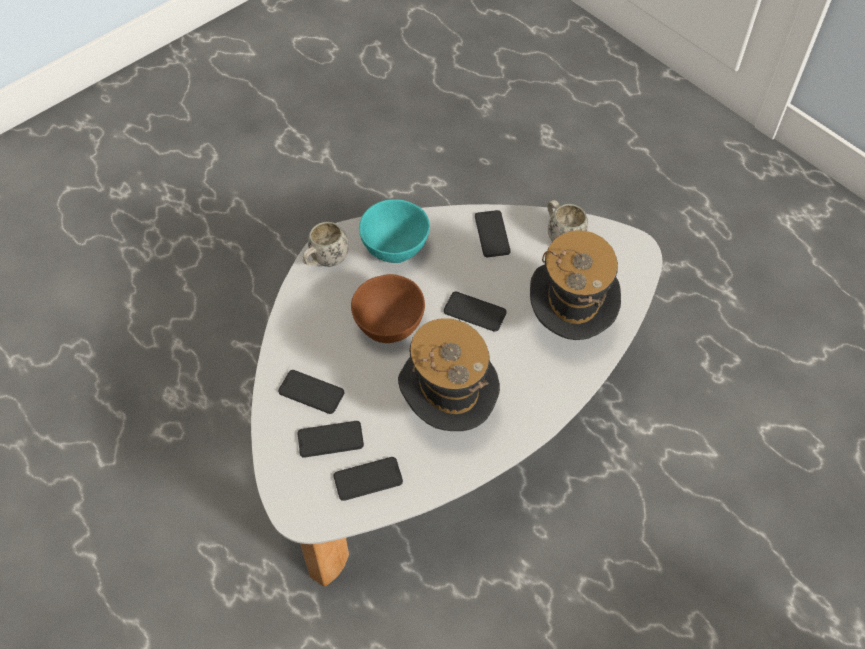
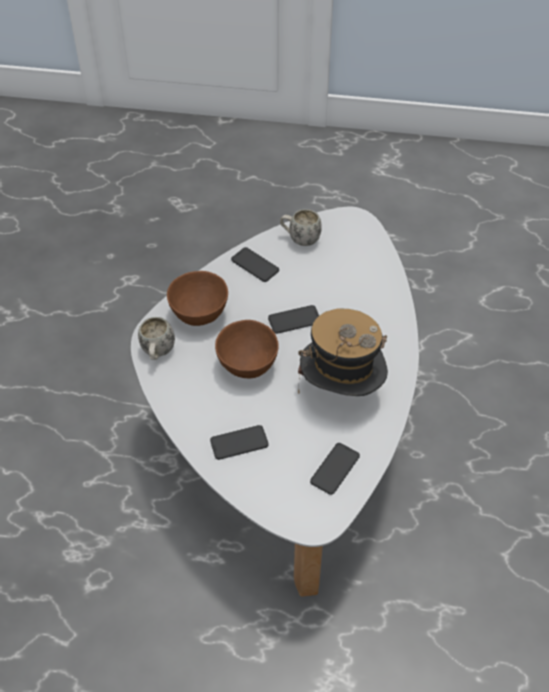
camera: 40 degrees left, 5 degrees down
(330, 439) = (284, 463): phone -> none
(396, 249) = (200, 314): turquoise bowl -> brown bowl
(568, 324) = (360, 289): hat -> none

